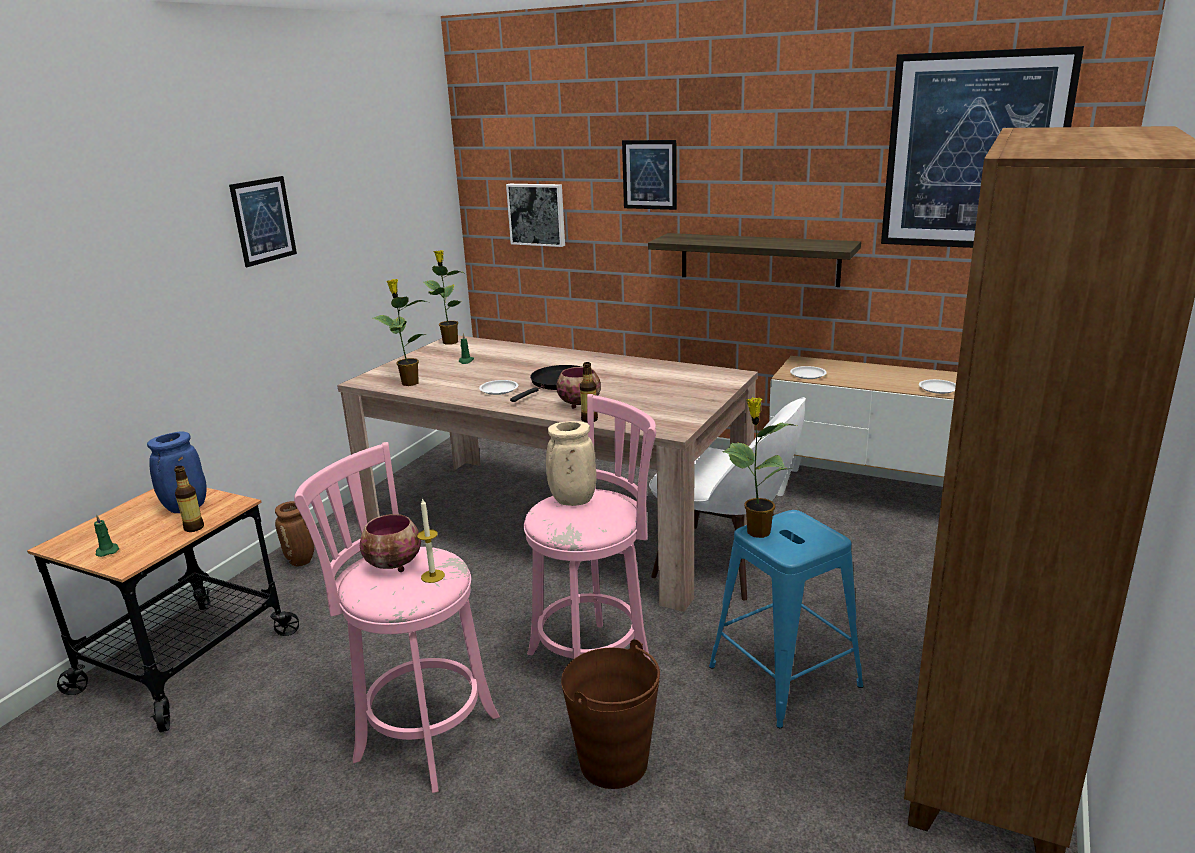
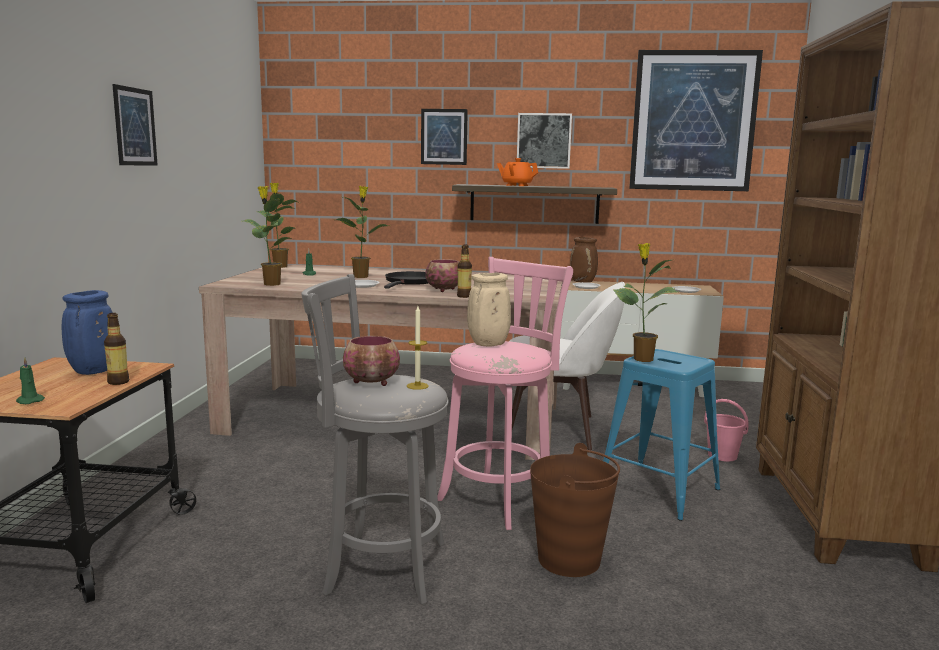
camera: 20 degrees left, 10 degrees down
(301, 561) = (159, 461): brown vase -> brown vase (583, 282)
(421, 735) = (379, 567): pink stool -> grey stool
(516, 368) = (361, 276): none -> potted plant
(537, 214) = (340, 170): picture -> picture (544, 141)
(729, 241) = (516, 185): none -> orange teapot
(907, 632) = (723, 456): none -> pink bucket

